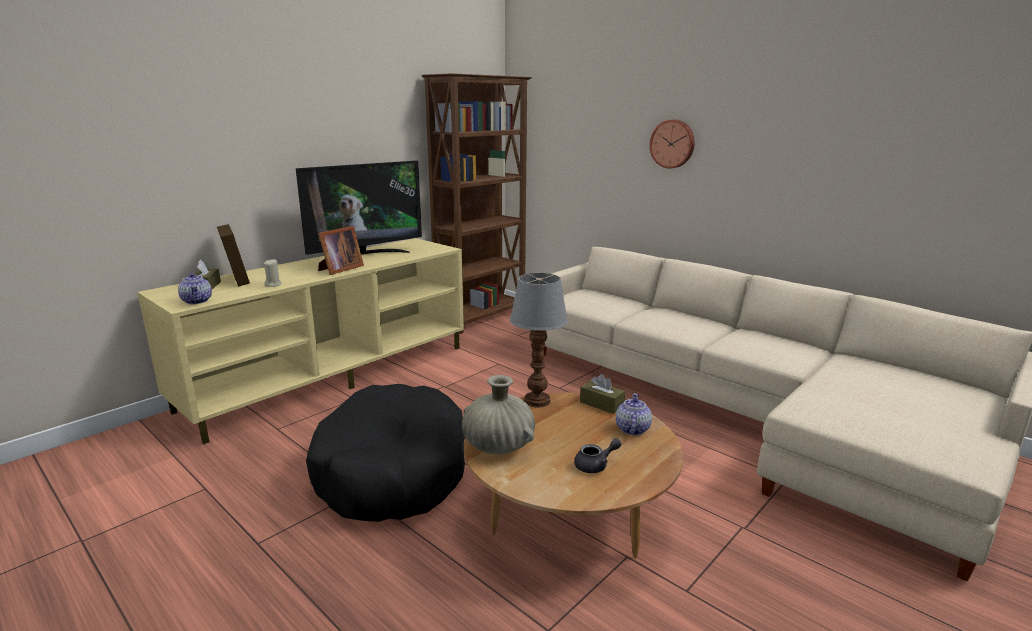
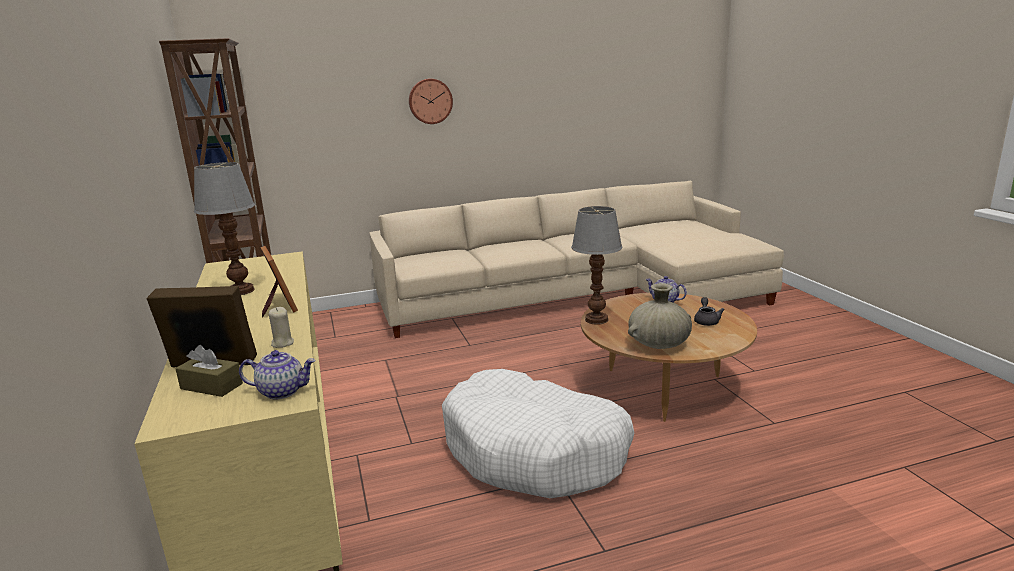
camera: 60 degrees left, 0 degrees up
(365, 256) = (240, 291): television -> table lamp
(393, 470) = (535, 451): black dog bed -> white dog bed
(601, 404) = (620, 301): brown tissue box -> none

